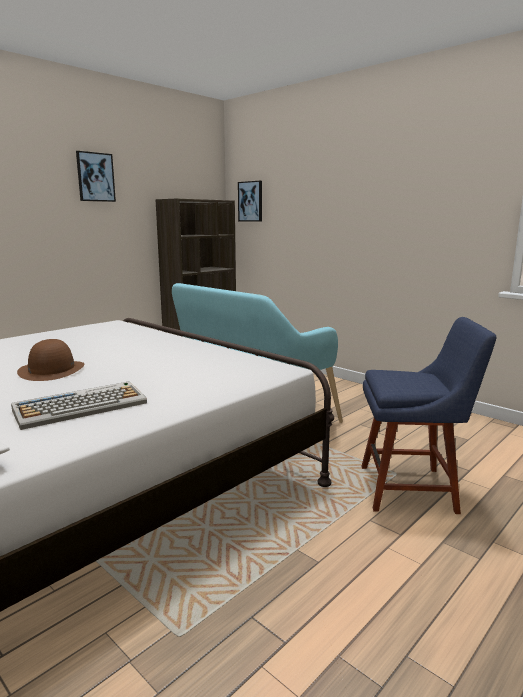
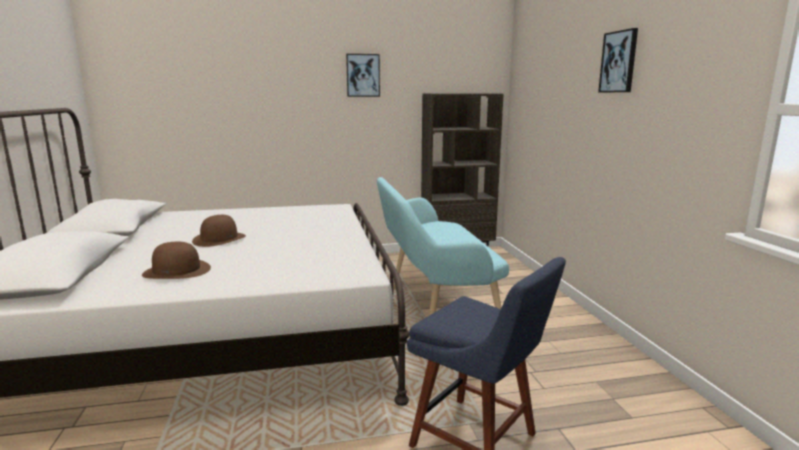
camera: 35 degrees right, 0 degrees up
(82, 406) = (177, 271): keyboard -> brown hat
(250, 201) = (524, 94): picture -> picture (619, 62)

